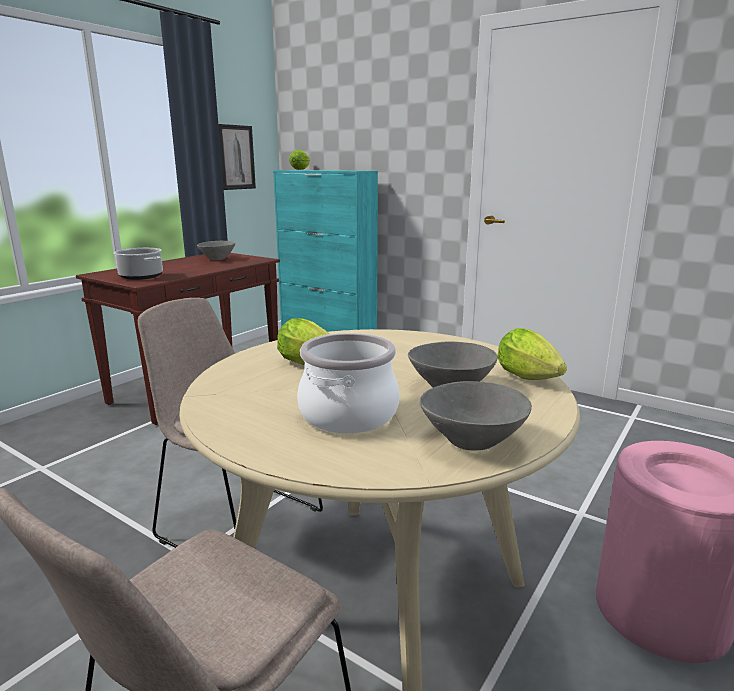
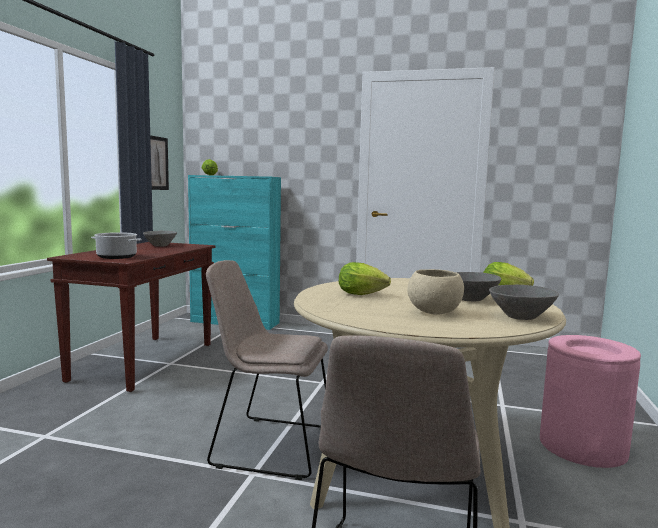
camera: 20 degrees left, 10 degrees down
(349, 415) = (435, 313): cooking pot -> beige bowl

